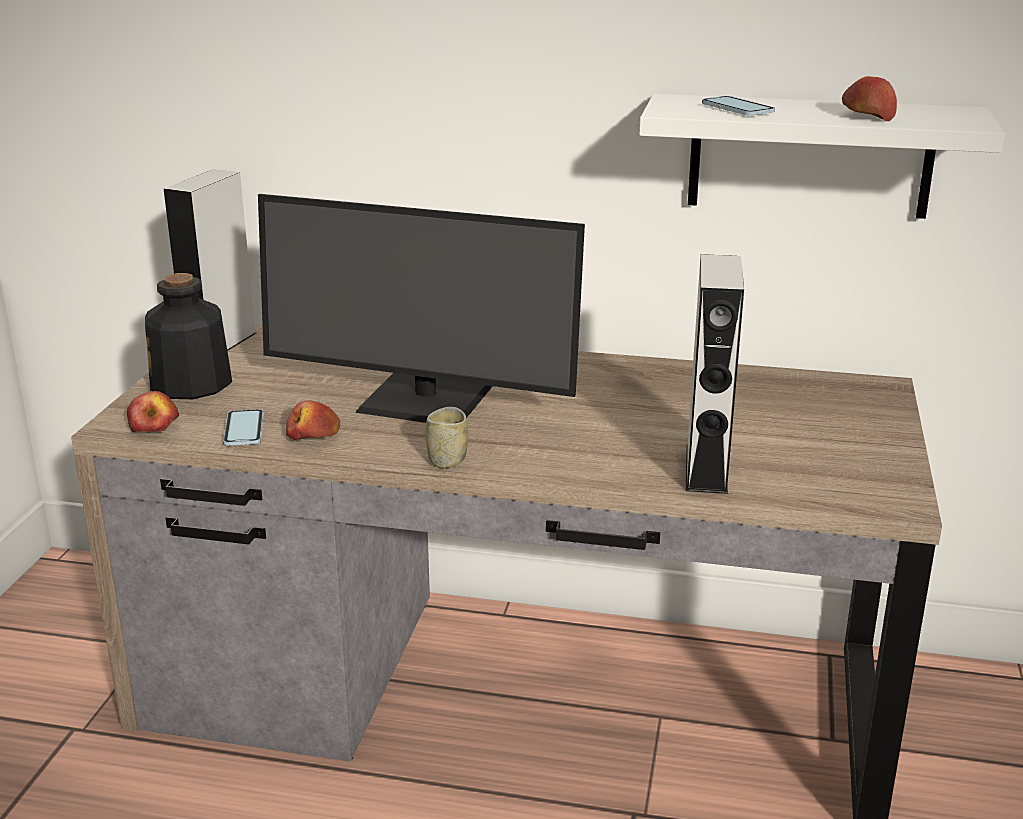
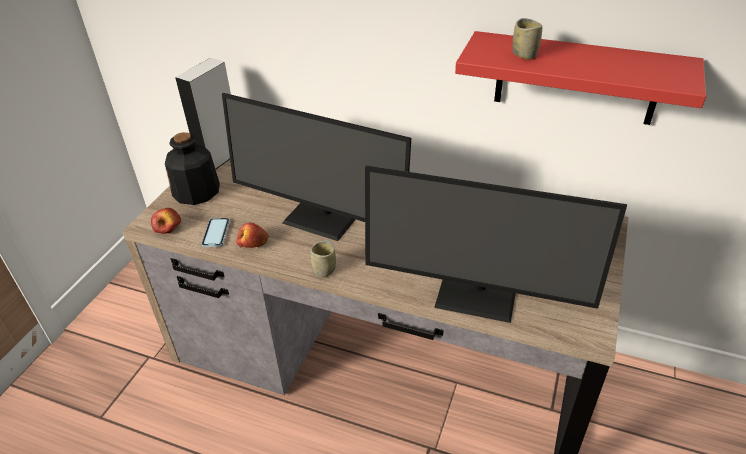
camera: 10 degrees right, 15 degrees up
(706, 468) = (477, 290): grey speaker -> monitor
(737, 109) = (524, 54): phone -> cup
(810, 156) = (576, 78): white shelf -> red shelf
(867, 116) = (612, 68): apple -> none

